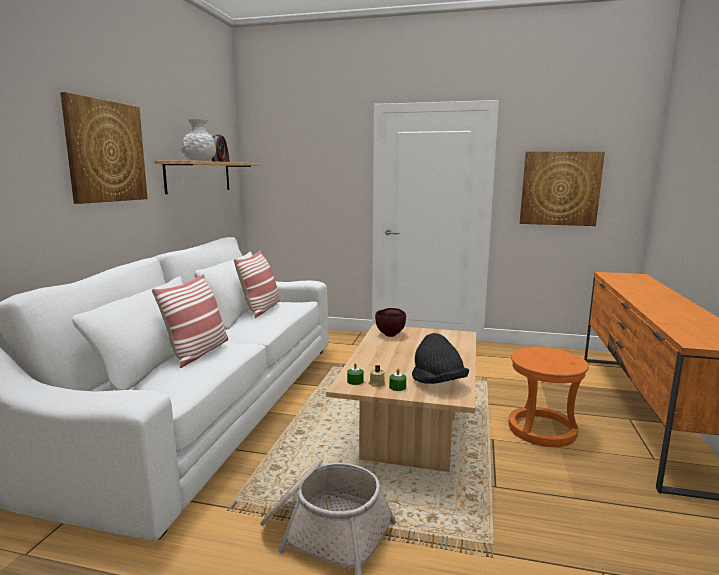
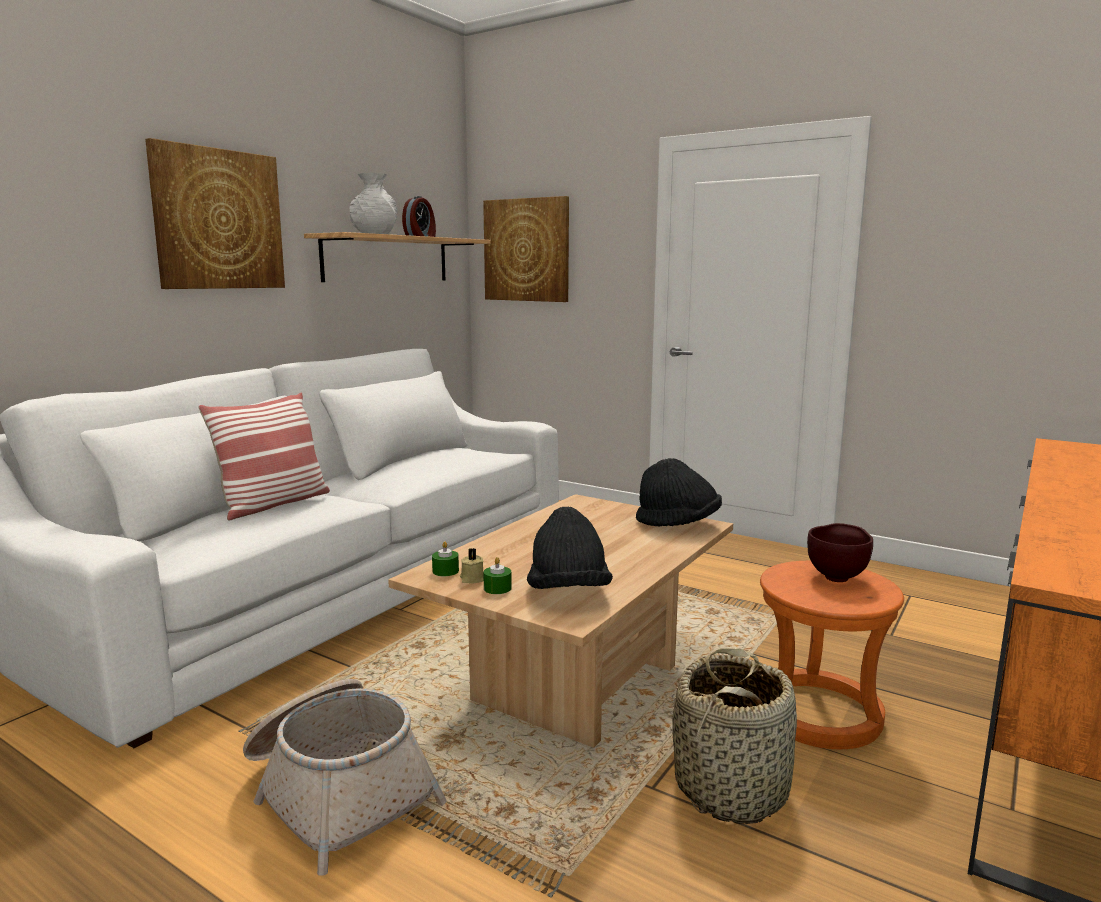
camera: 20 degrees right, 0 degrees up
(261, 309) = (426, 456): pillow -> none
(390, 334) = (583, 511): brown bowl -> brown bowl (837, 577)
(450, 336) = (678, 524): none -> black hat
(532, 477) = (731, 787): none -> basket
(560, 188) = (986, 276): picture -> picture (527, 250)

